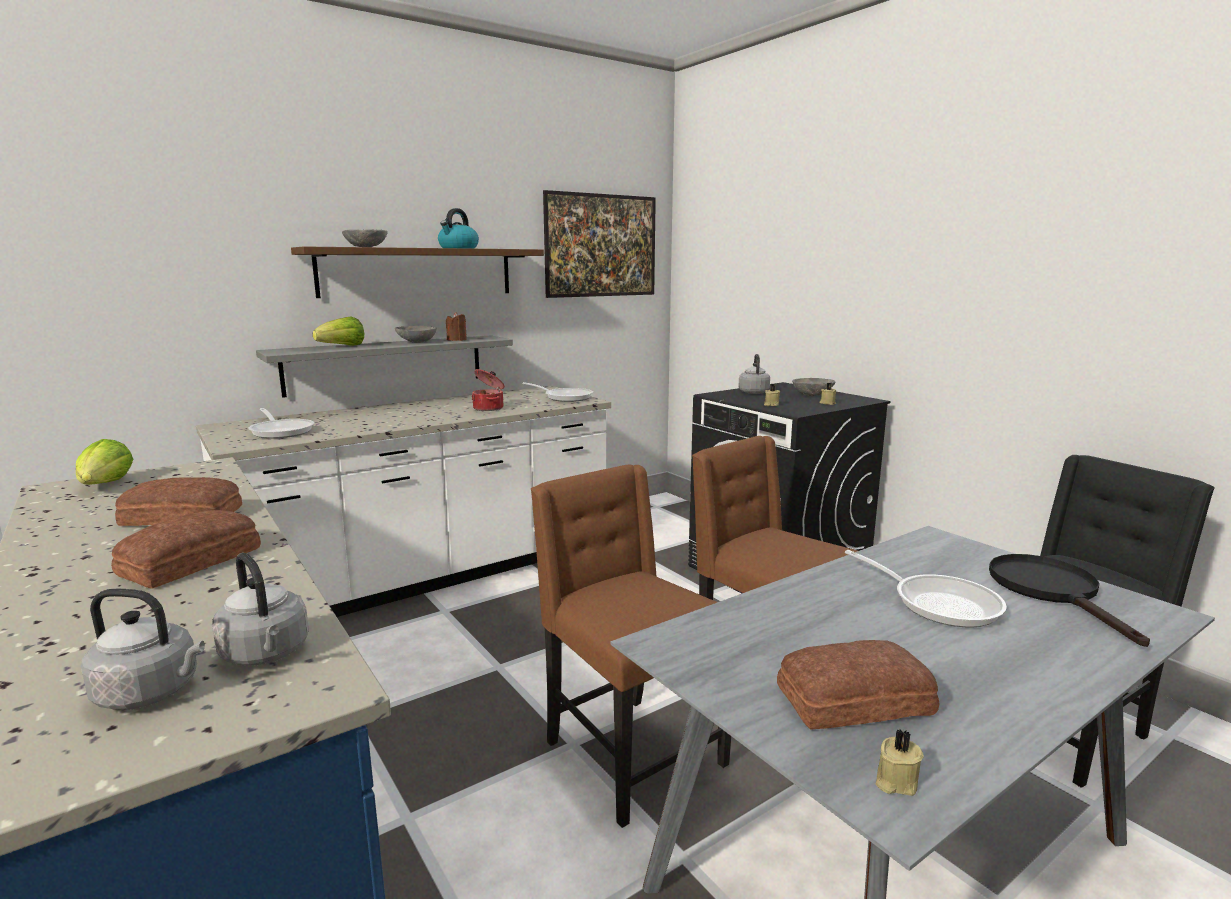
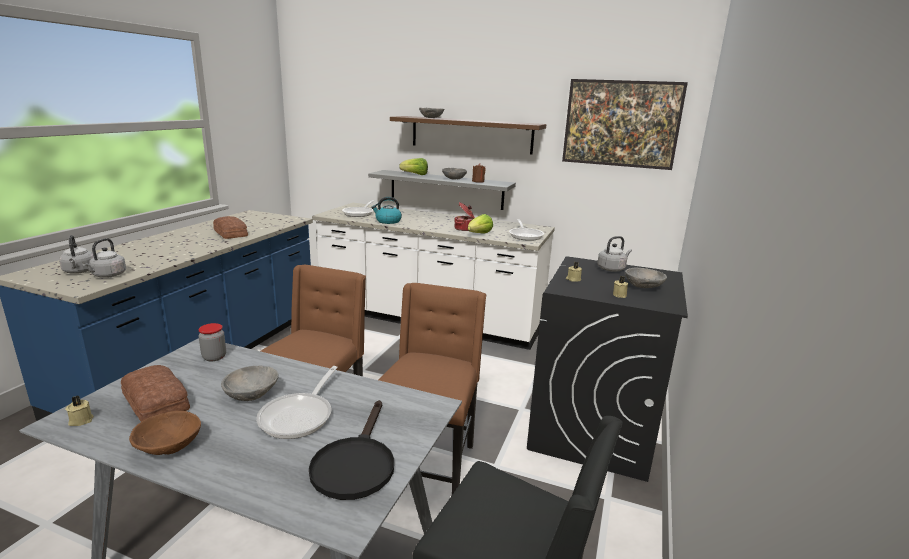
camera: 55 degrees right, 5 degrees up
(105, 486) = (257, 216): lettuce -> lettuce (479, 234)
(194, 562) = (185, 247): bread -> none
(458, 248) = (486, 121): kettle -> kettle (388, 221)
(713, 637) = (214, 357): none -> jar
(865, 623) = (253, 394): none -> grey bowl
(1006, 699) = (168, 448): none -> brown bowl
(1052, 591) = (355, 463): black frying pan -> black frying pan turned 135 degrees clockwise

